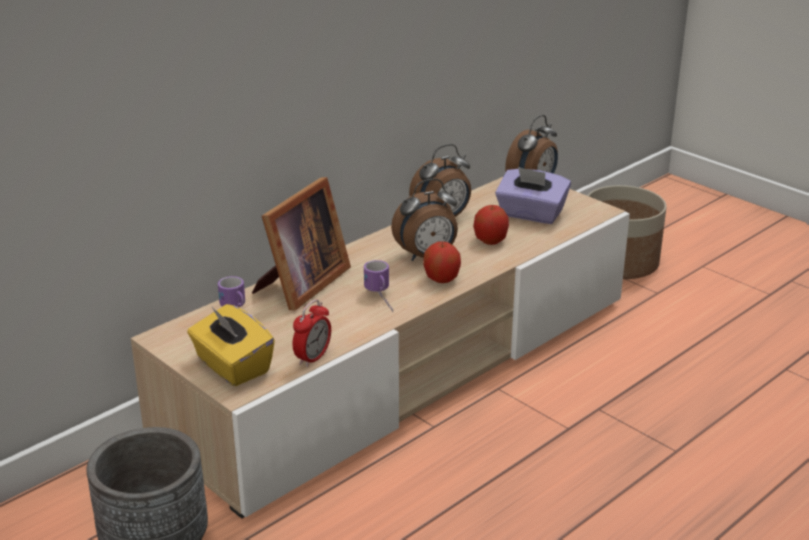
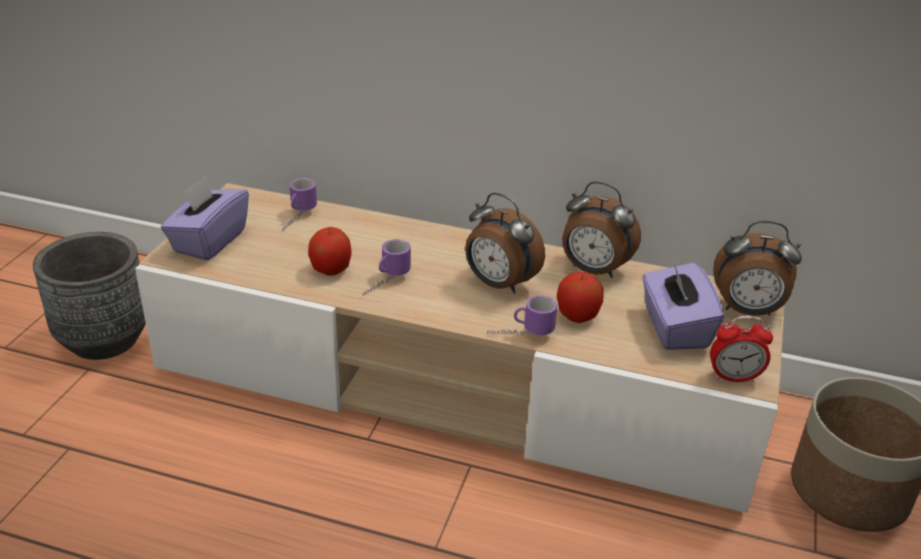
camera: 60 degrees right, 5 degrees up
(232, 366) = (209, 241): yellow tissue box -> purple tissue box
(300, 285) = (375, 231): picture frame -> none
(313, 358) = (248, 277): alarm clock -> alarm clock (734, 377)
(441, 279) = (458, 307): apple -> apple (331, 270)
(494, 266) = (520, 334): none -> mug

